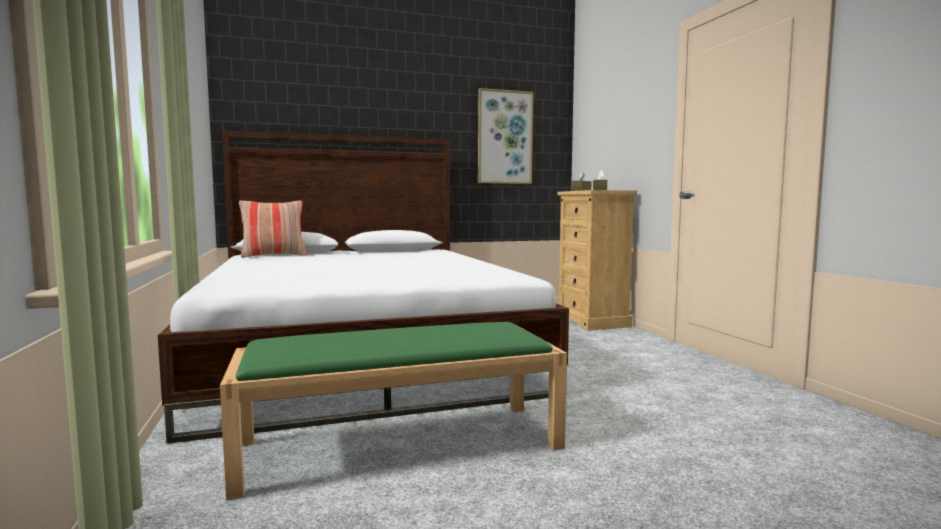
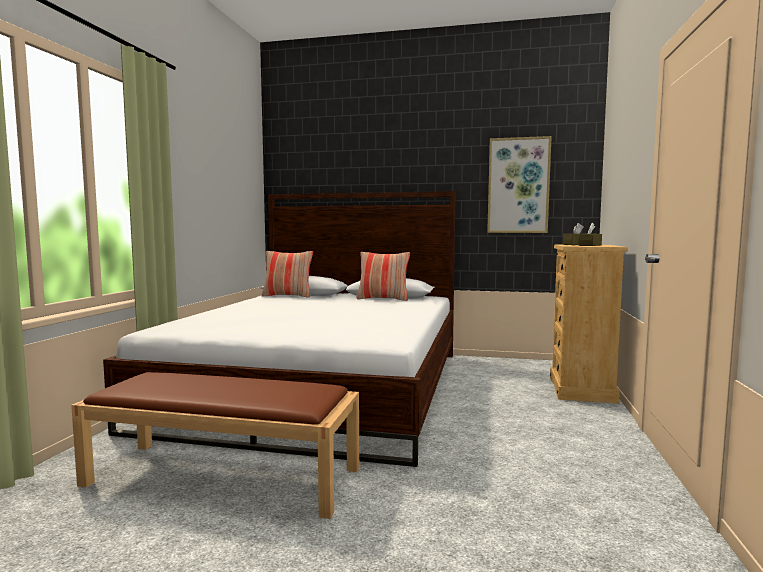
camera: 30 degrees right, 0 degrees up
(393, 252) = (383, 299): none -> pillow
(402, 444) = (225, 476): green bench -> brown bench

